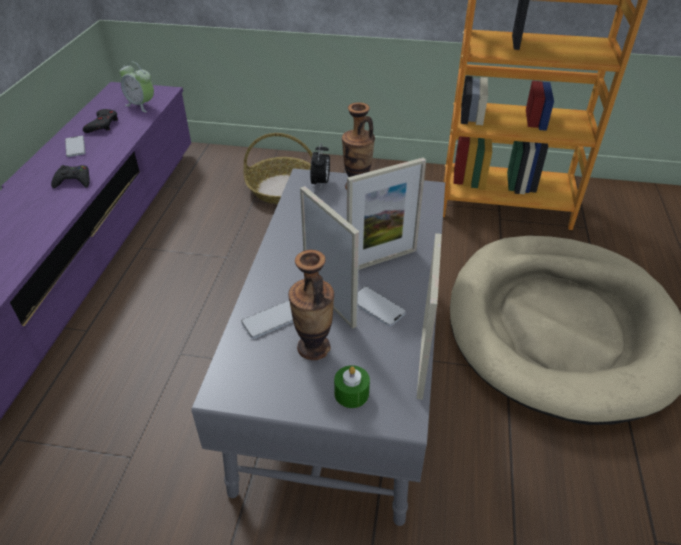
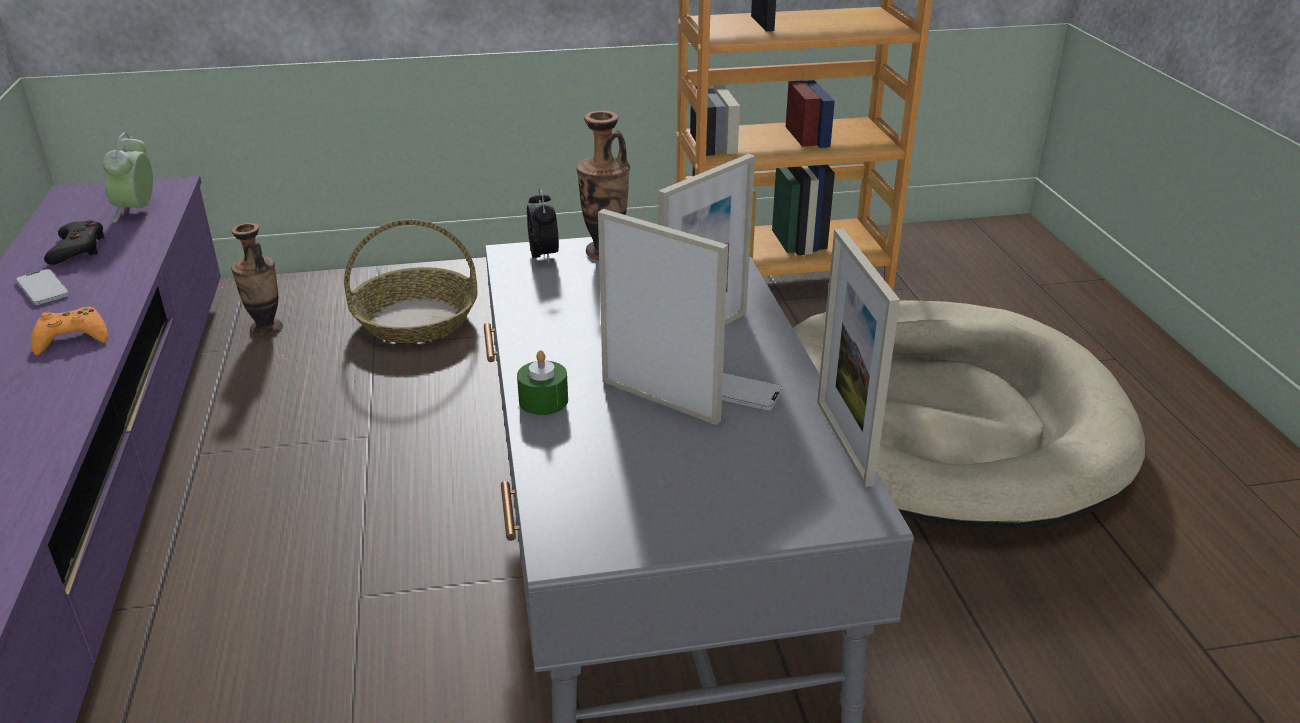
camera: 20 degrees left, 10 degrees down
(73, 181) = (72, 337): black game controller -> orange game controller
(141, 105) = (137, 211): alarm clock -> alarm clock turned 75 degrees clockwise
(271, 320) = (583, 441): phone -> none
(313, 347) = (673, 461): vase -> vase (266, 329)
(351, 393) = (768, 503): green candle -> green candle (543, 401)

